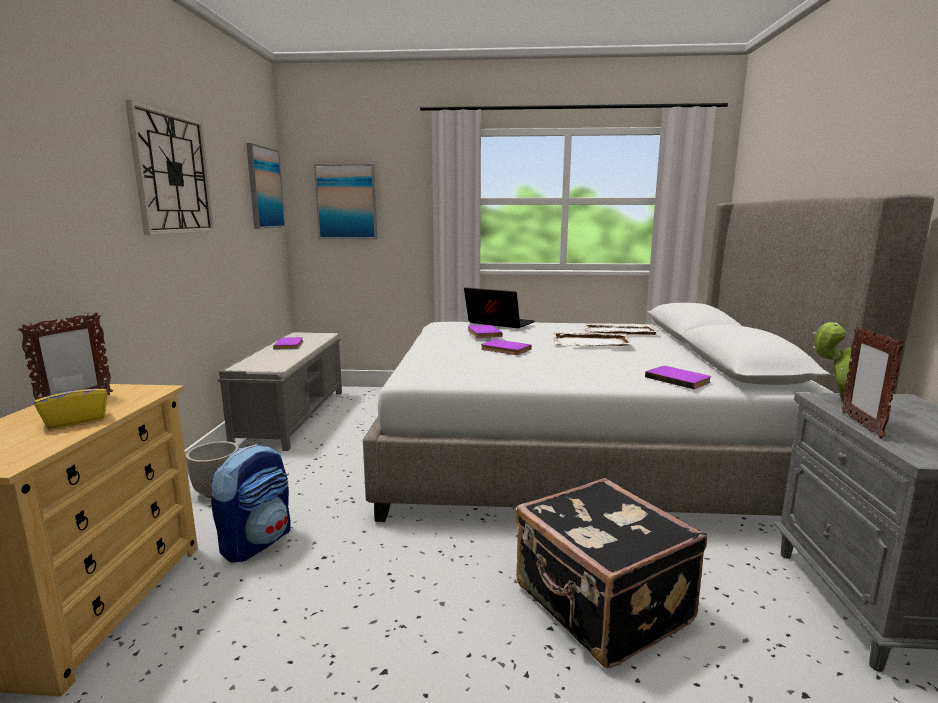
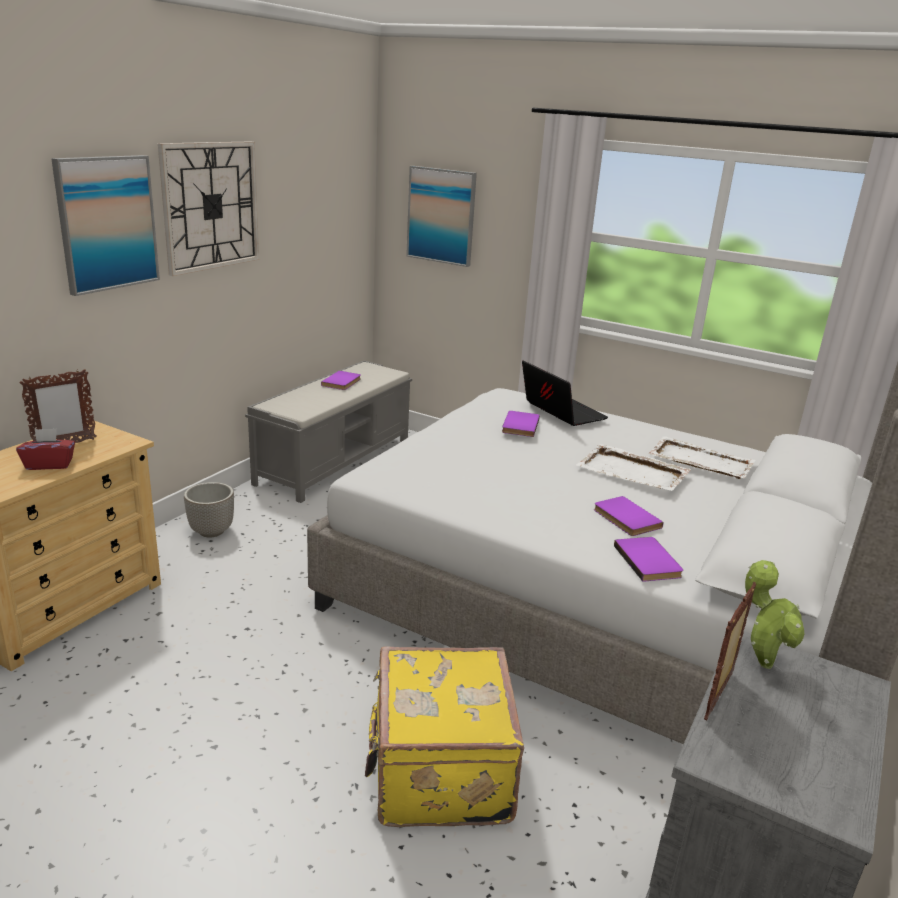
camera: 25 degrees right, 10 degrees up
(75, 420) = (49, 464): yellow tissue box -> red tissue box
(257, 542) = (207, 594): backpack -> none
(264, 188) = (345, 195): picture -> picture (107, 223)
(504, 349) = (514, 458): purple book -> purple book (625, 519)
(600, 606) = (438, 771): black suitcase -> yellow suitcase

